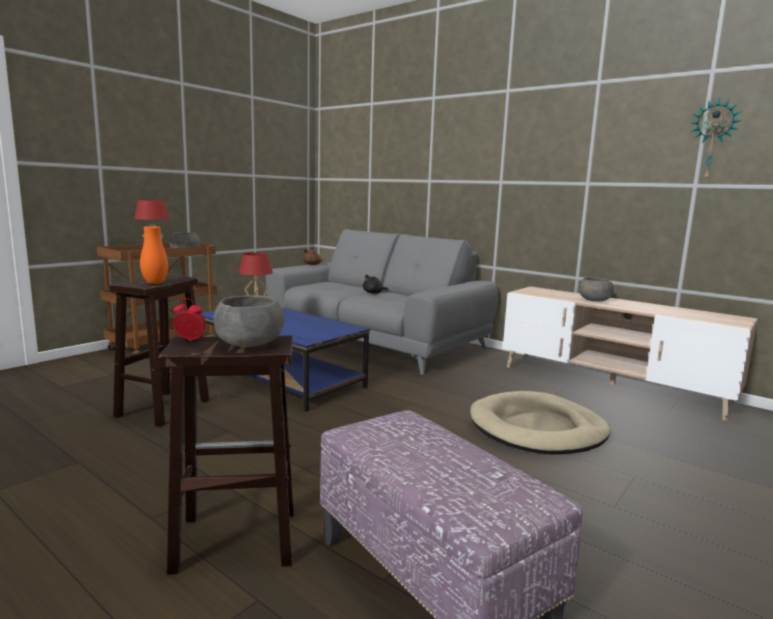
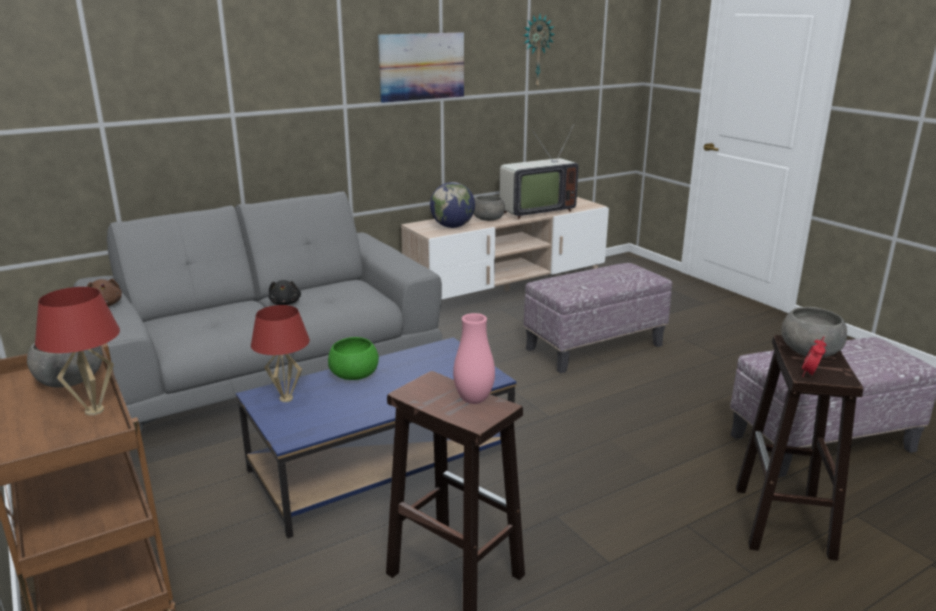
camera: 70 degrees left, 10 degrees up
(155, 283) = (474, 400): orange vase -> pink vase
(293, 315) = (353, 374): none -> green bowl
(537, 429) = (594, 347): beige dog bed -> ottoman
(550, 294) = (452, 227): none -> globe
(569, 153) = (422, 66): none -> picture
(655, 309) = (534, 211): none -> television

